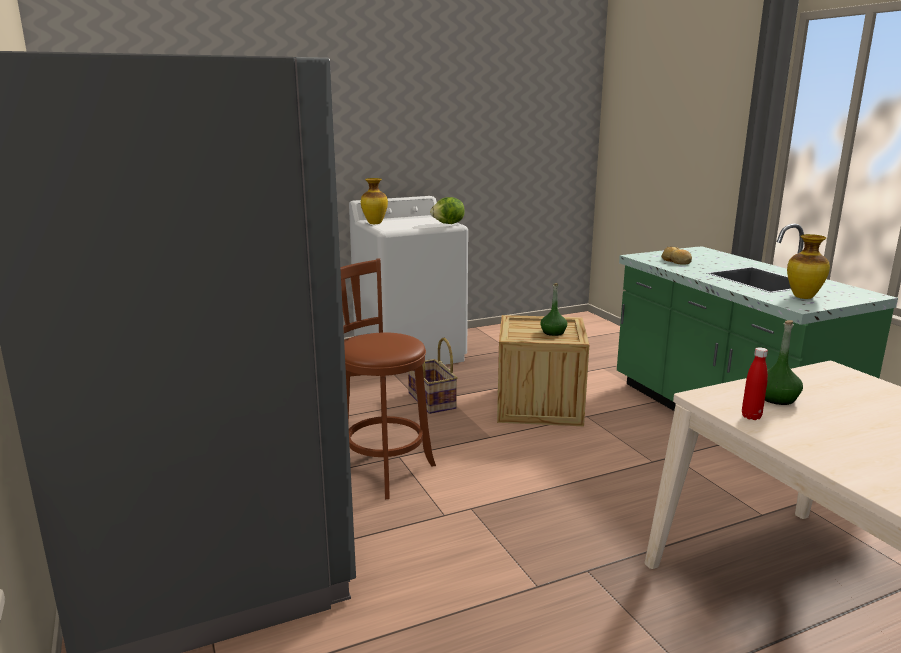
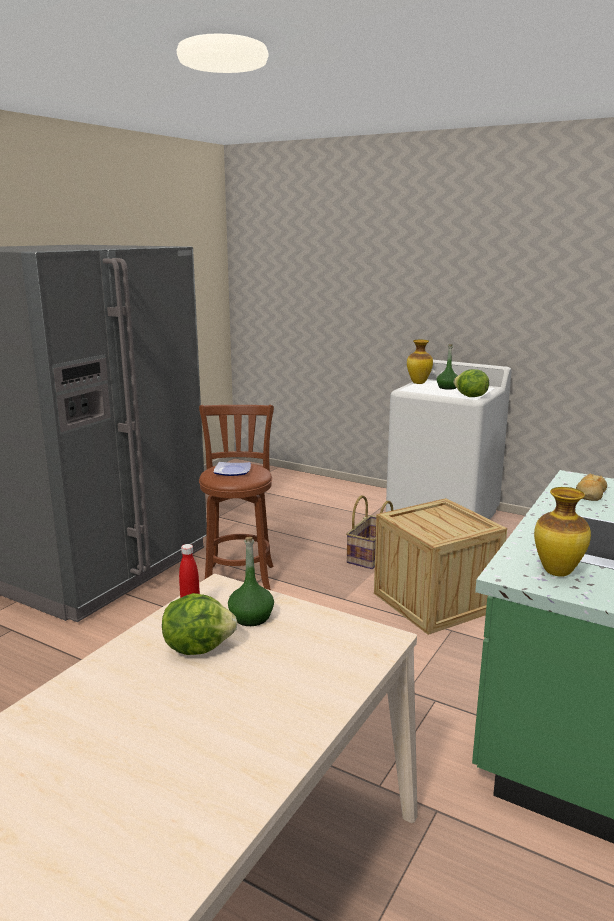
camera: 55 degrees right, 0 degrees up
(382, 342) = (233, 471): none -> plate
(553, 332) = (443, 528): green bottle -> green bottle (447, 387)
(824, 427) = (198, 647): none -> lettuce

